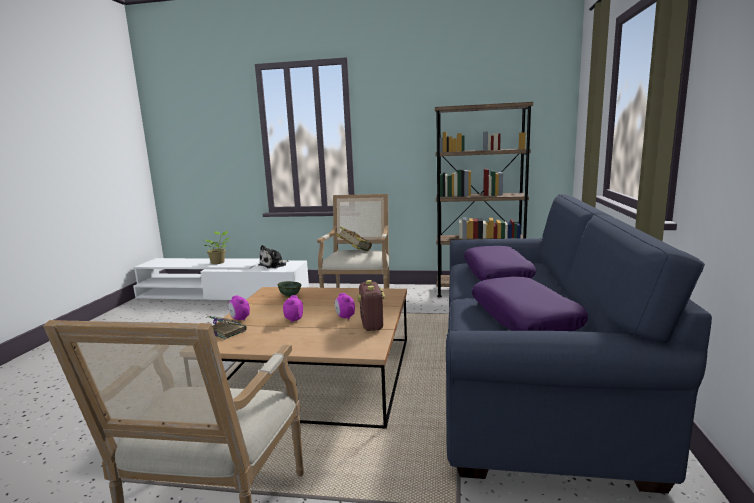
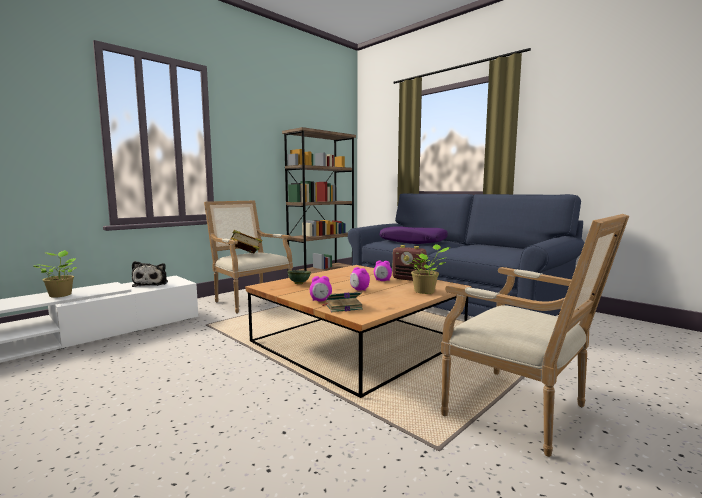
camera: 55 degrees left, 5 degrees down
(322, 345) = (426, 291): none -> potted plant
(524, 317) = (491, 249): purple pillow -> none

